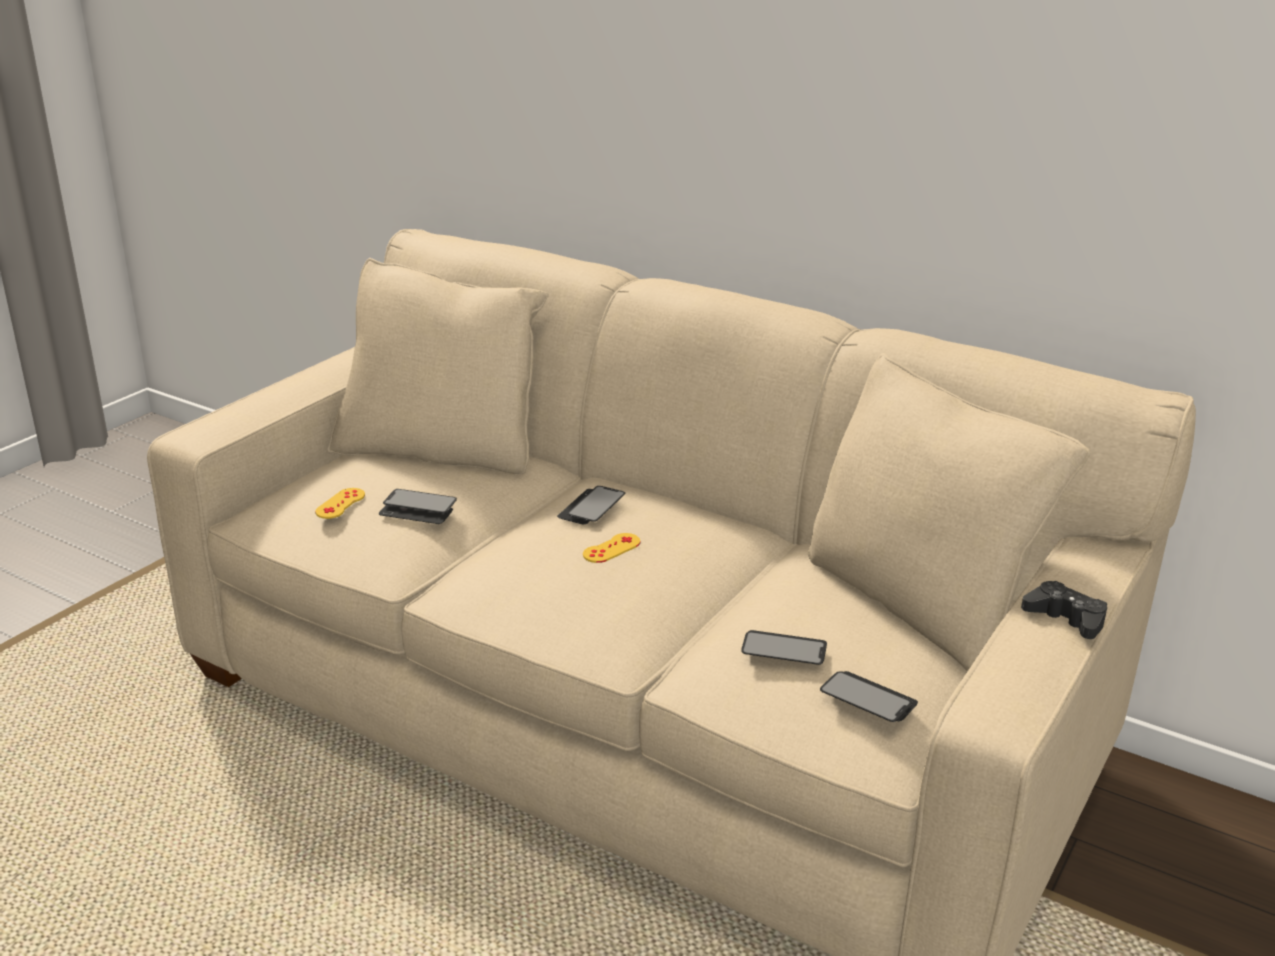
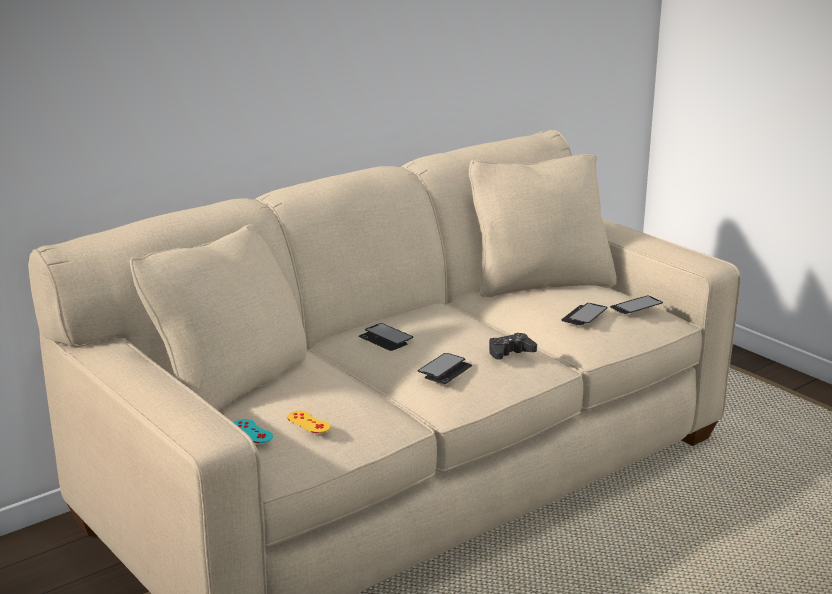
camera: 70 degrees left, 5 degrees down
(312, 479) = (252, 431): none -> turquoise game controller
(418, 509) = (342, 394): phone -> phone (445, 370)
(611, 548) = (445, 340): yellow game controller -> none
(1066, 618) = (634, 233): black game controller -> black game controller (510, 352)

